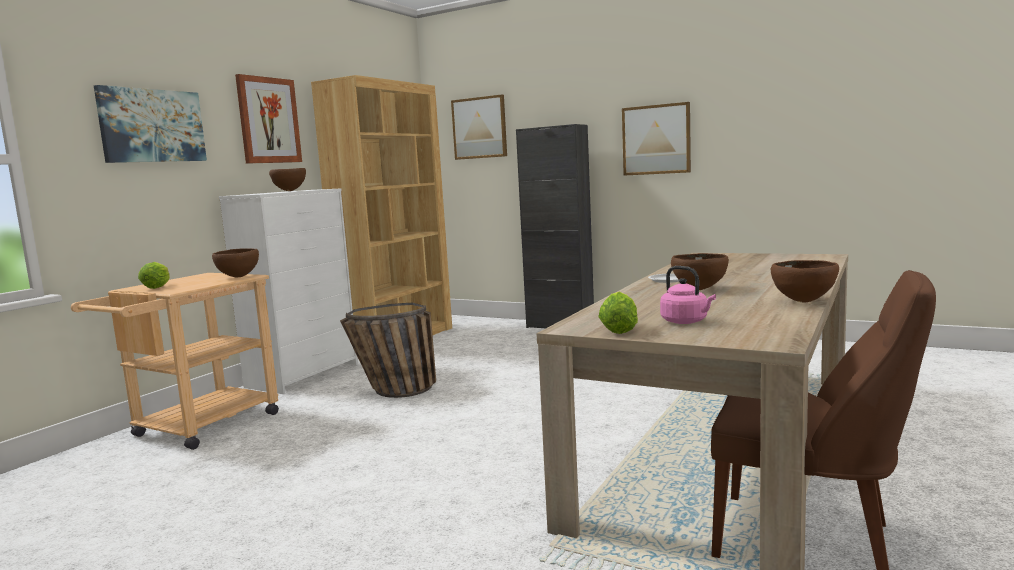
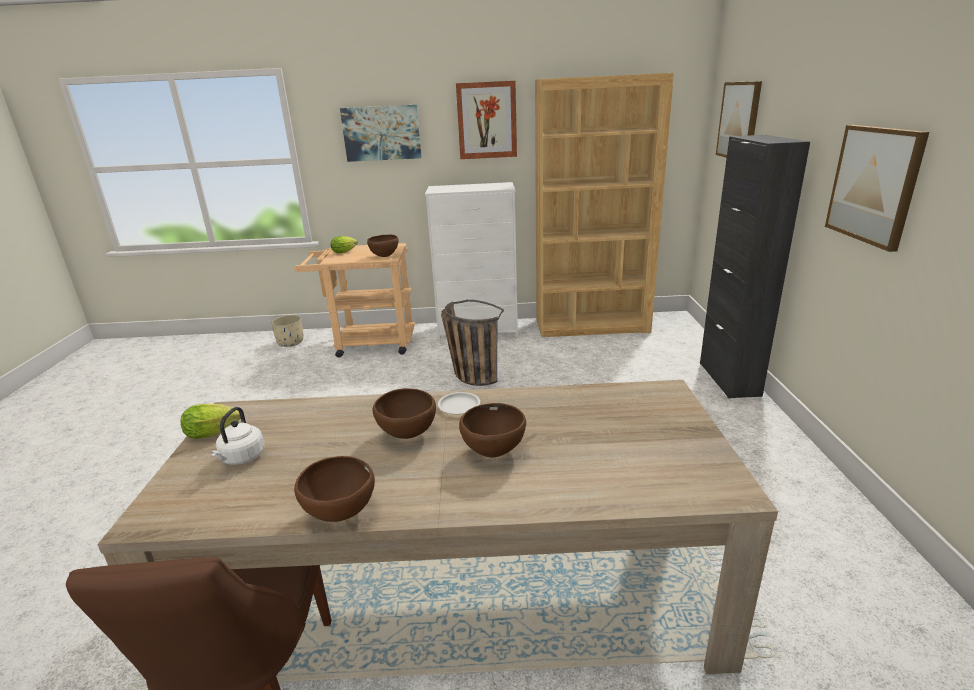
camera: 60 degrees right, 15 degrees up
(54, 478) = (291, 343): none -> beige planter
(290, 191) = (486, 185): brown bowl -> brown bowl (494, 452)
(686, 322) = (241, 458): pink kettle -> white kettle

